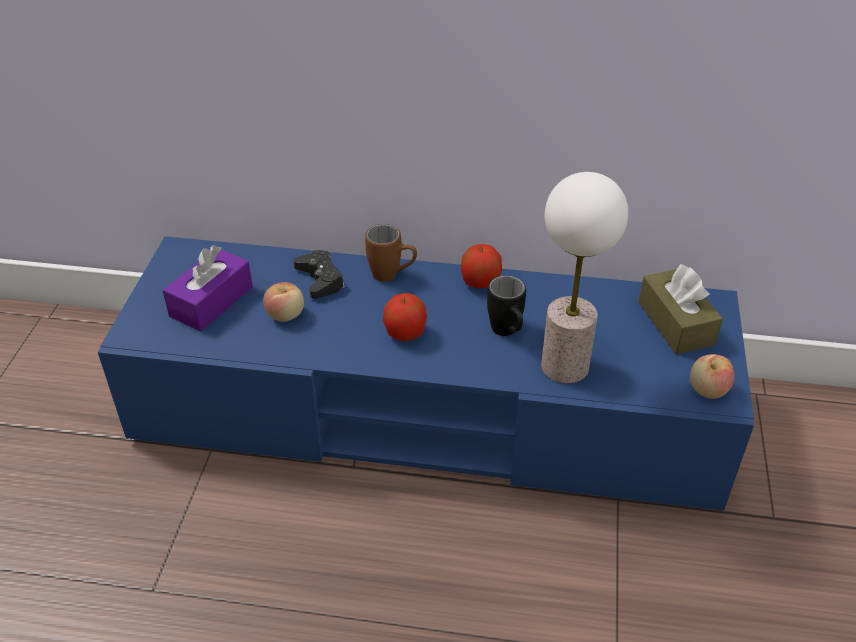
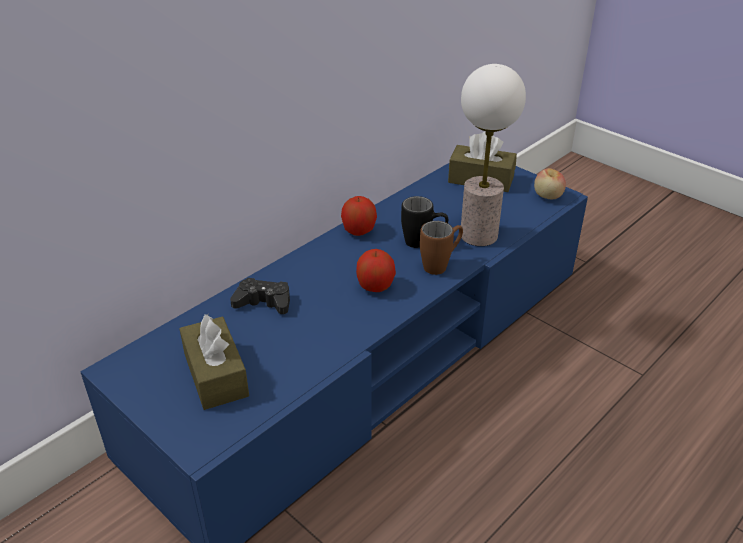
camera: 55 degrees left, 5 degrees down
(211, 301) = (216, 375): purple tissue box -> brown tissue box
(286, 315) = (285, 337): apple -> none
(392, 276) = (303, 265): brown mug -> brown mug (441, 265)

